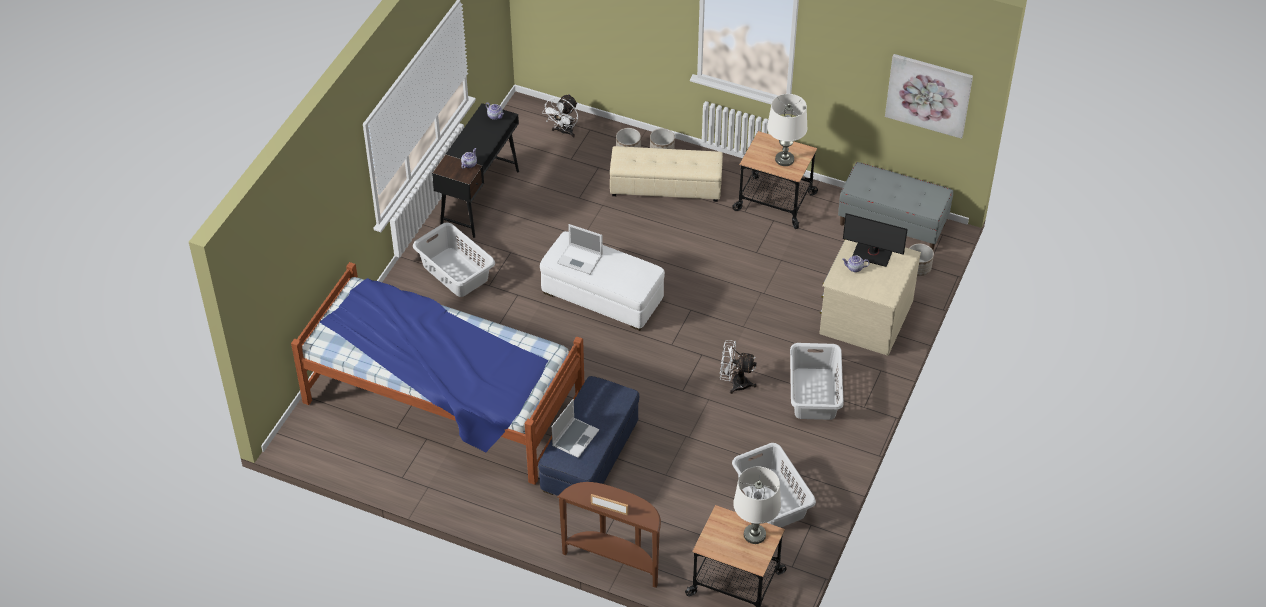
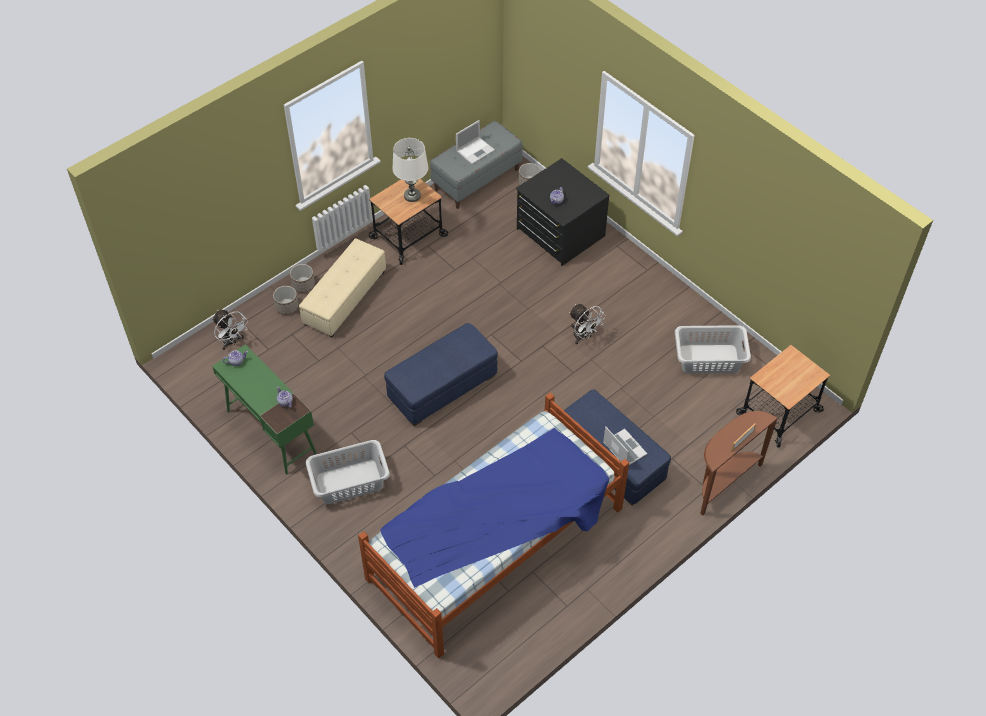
camera: 65 degrees left, 5 degrees up
(480, 198) = (271, 431): black desk -> green desk
(580, 259) = (427, 372): laptop -> laptop (475, 150)
(602, 297) = (442, 387): white ottoman -> blue ottoman
(735, 383) = (583, 336): white fan -> white fan turned 75 degrees counterclockwise
(754, 535) = (789, 364): white table lamp -> none
(815, 393) = (619, 292): grey laundry basket -> none
(864, 316) = (559, 233): beige dresser -> black dresser
(872, 254) = (548, 185): monitor -> none
(928, 95) = (465, 63): picture -> none

